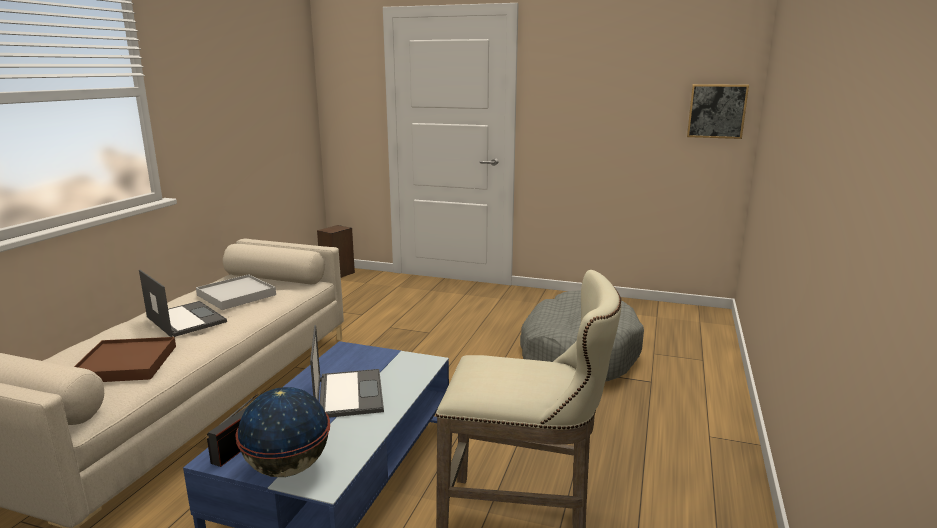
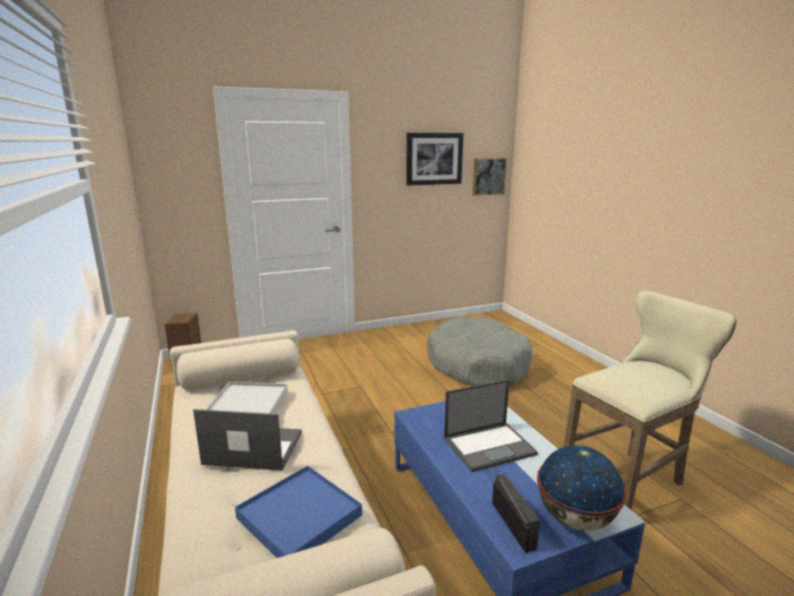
camera: 40 degrees left, 0 degrees up
(126, 364) = (299, 516): brown tray -> blue tray
(348, 393) = (490, 446): laptop -> laptop turned 120 degrees clockwise
(628, 84) = (434, 159): none -> picture

